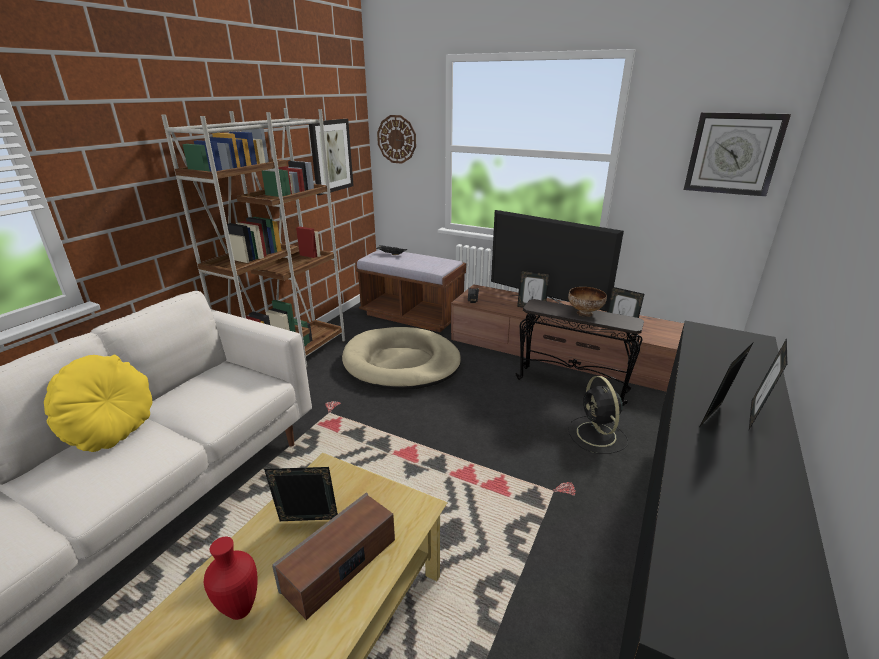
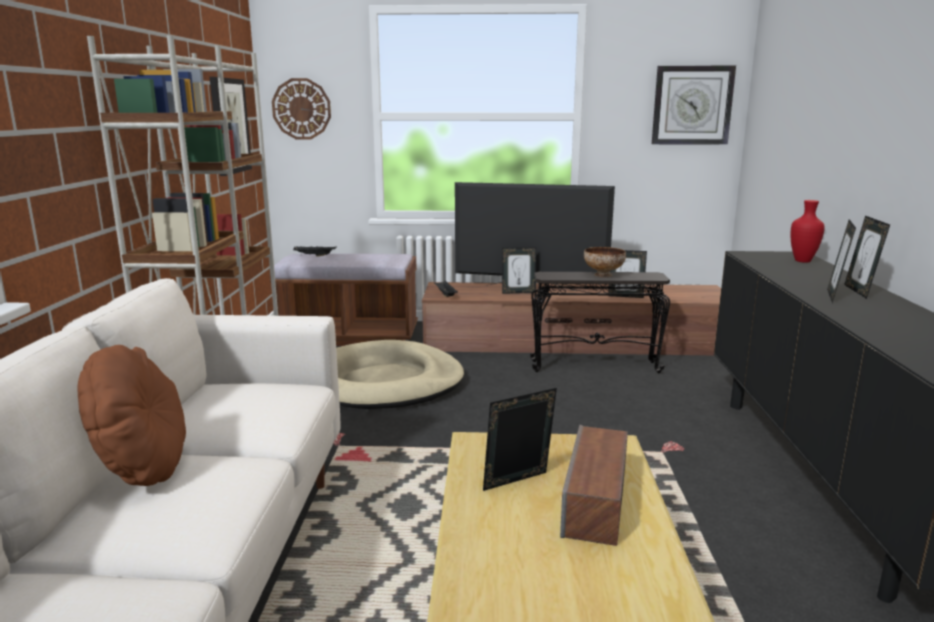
camera: 25 degrees left, 10 degrees down
(114, 434) = (144, 472): yellow pillow -> brown pillow
(239, 610) = (535, 562): red vase -> red vase (802, 261)
(597, 435) = (659, 400): black fan -> none

